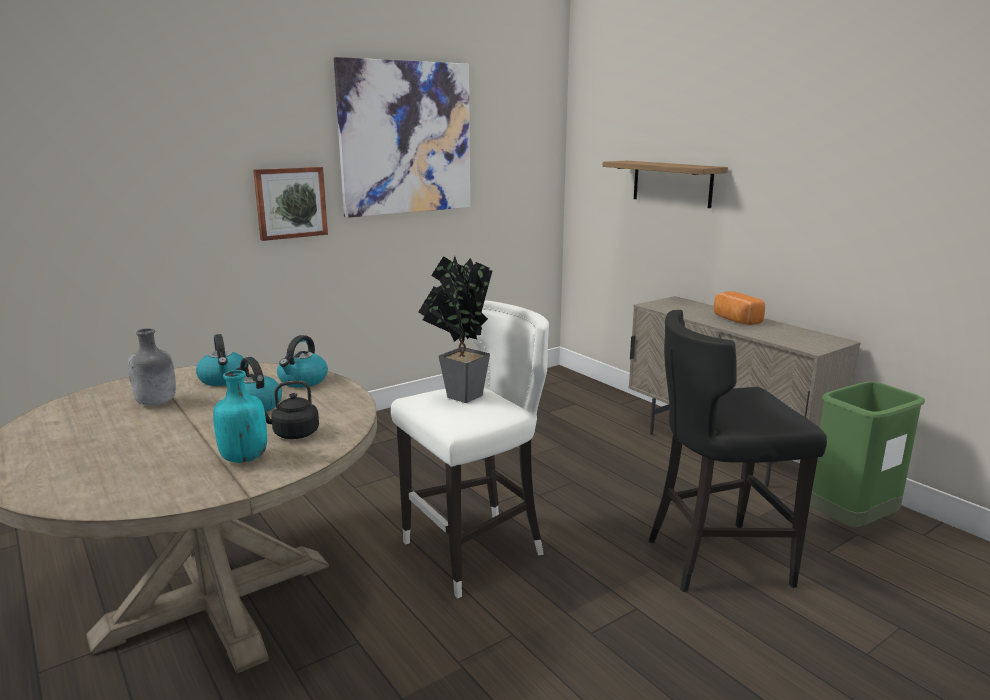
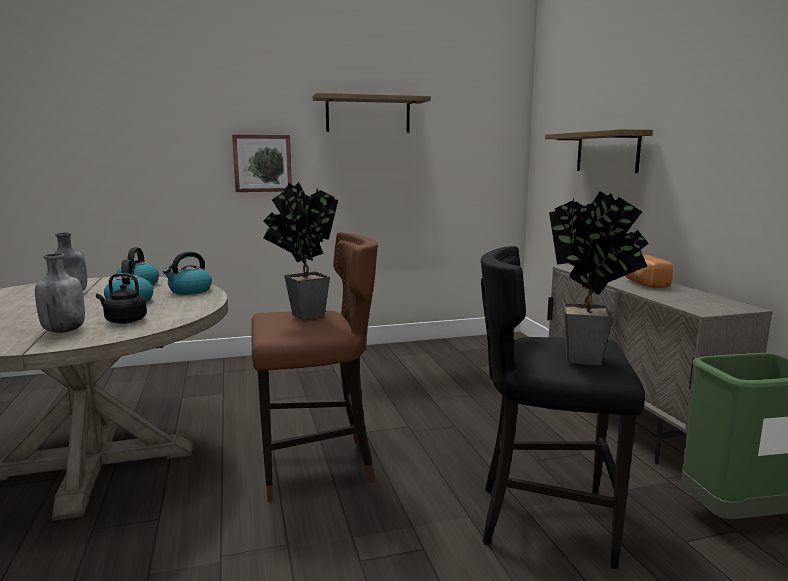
camera: 20 degrees right, 5 degrees down
(243, 458) = (64, 330): turquoise bottle -> grey bottle
(406, 138) = (368, 114): picture -> shelf
(475, 551) = (317, 467): white stool -> brown stool
(771, 413) = (590, 360): none -> potted plant

